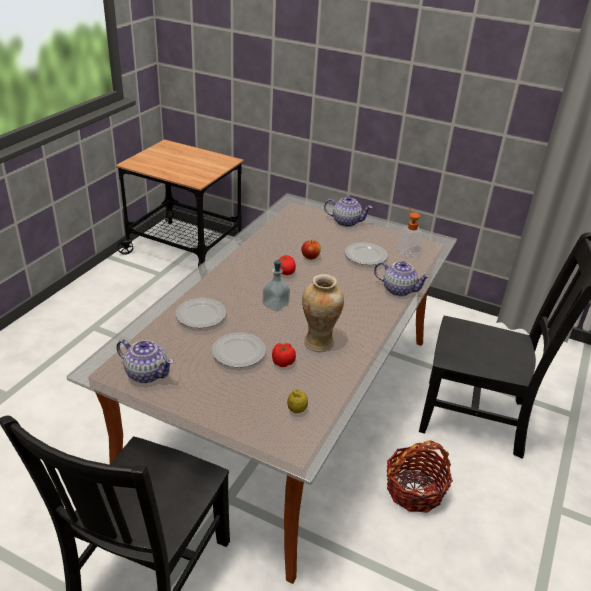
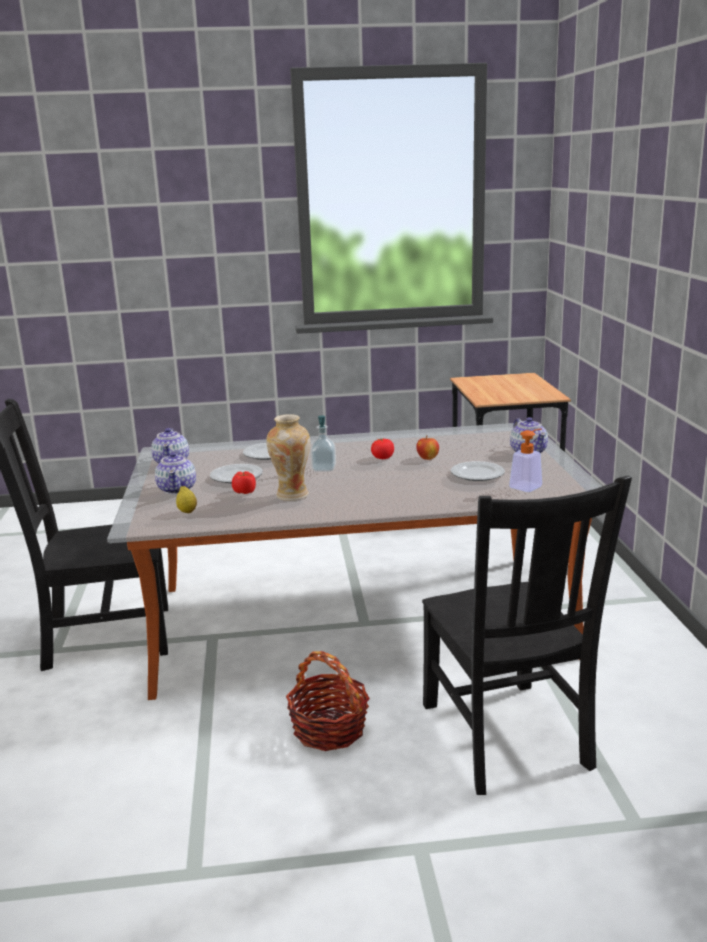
camera: 60 degrees right, 15 degrees down
(398, 289) = (440, 500): teapot -> teapot (177, 489)

